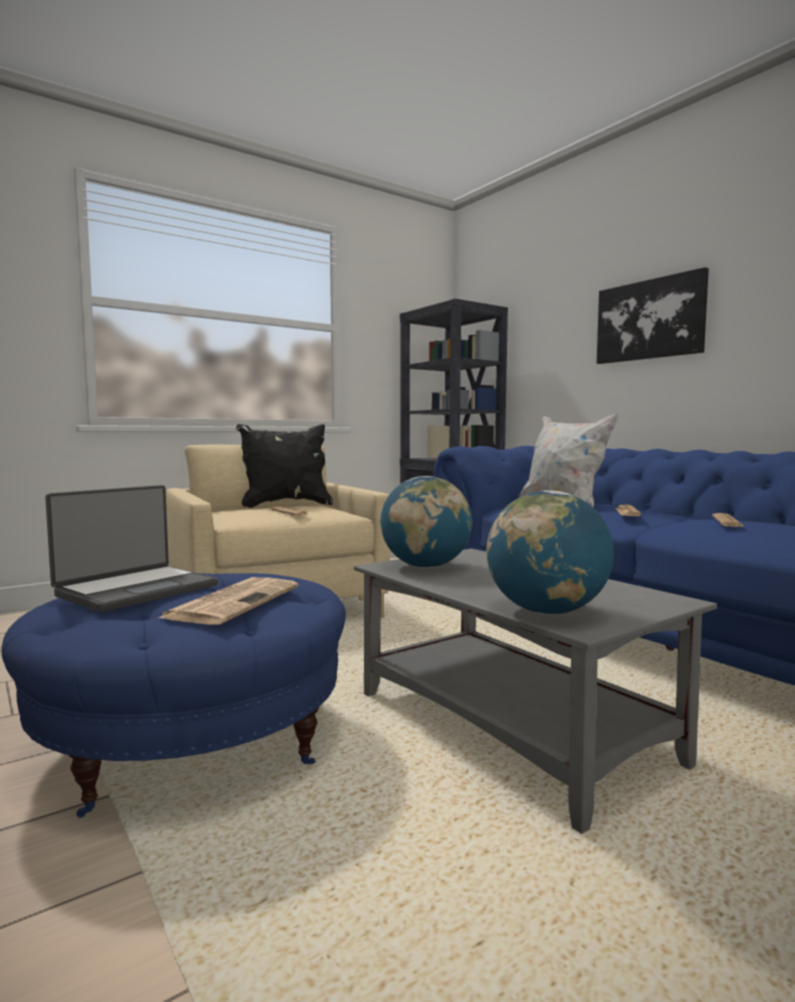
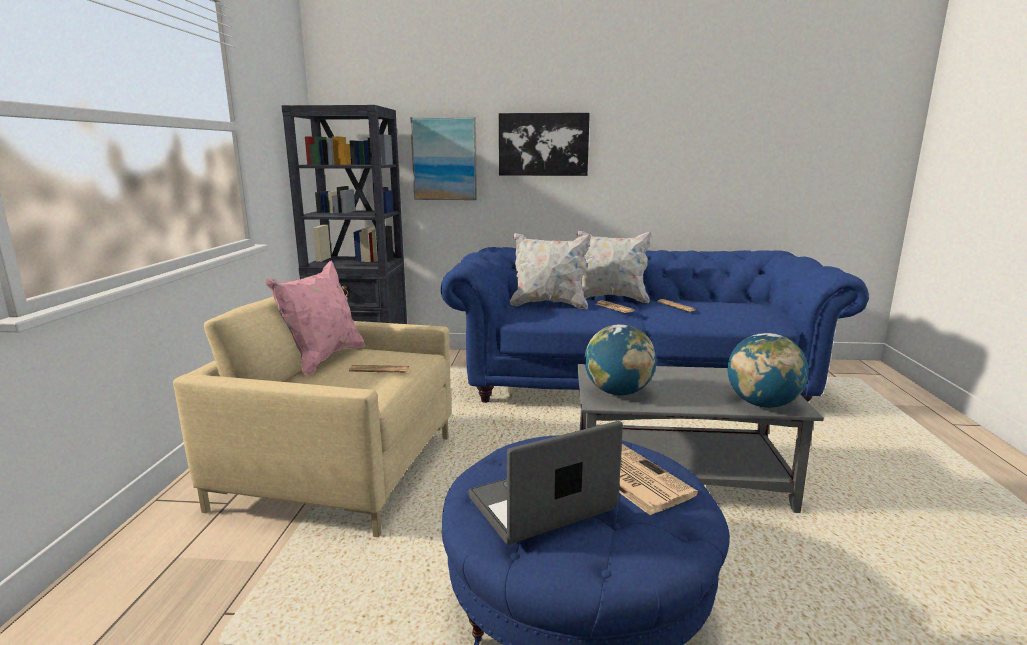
camera: 50 degrees left, 10 degrees up
(136, 590) = (542, 505): laptop -> laptop turned 105 degrees counterclockwise
(285, 505) = (323, 359): black pillow -> pink pillow
(549, 352) = (444, 159): none -> picture
(665, 511) = (610, 299): none -> white pillow

